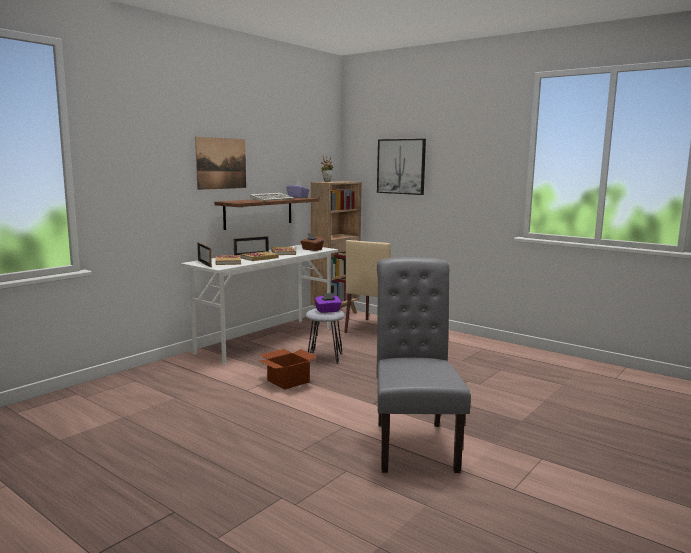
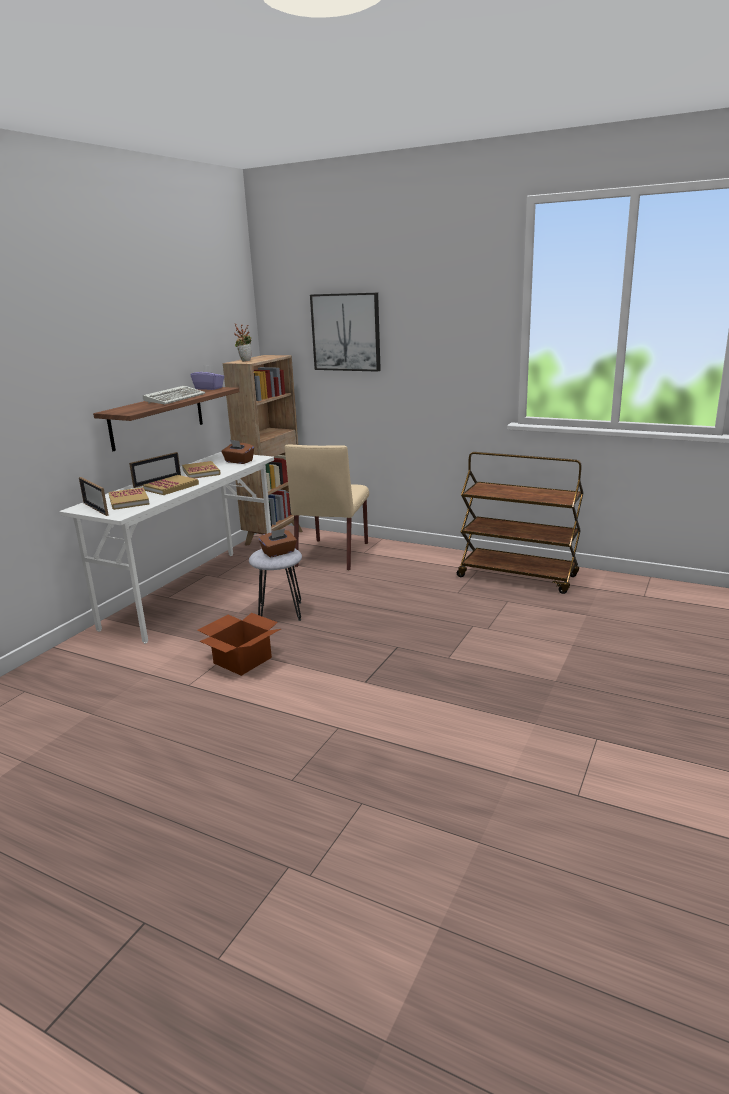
camera: 10 degrees left, 10 degrees up
(221, 163) = (95, 355): picture -> none
(328, 311) = (279, 552): purple tissue box -> brown tissue box
(413, 442) = (434, 739): grey chair -> none
(515, 355) = (518, 576): none -> brown cart

